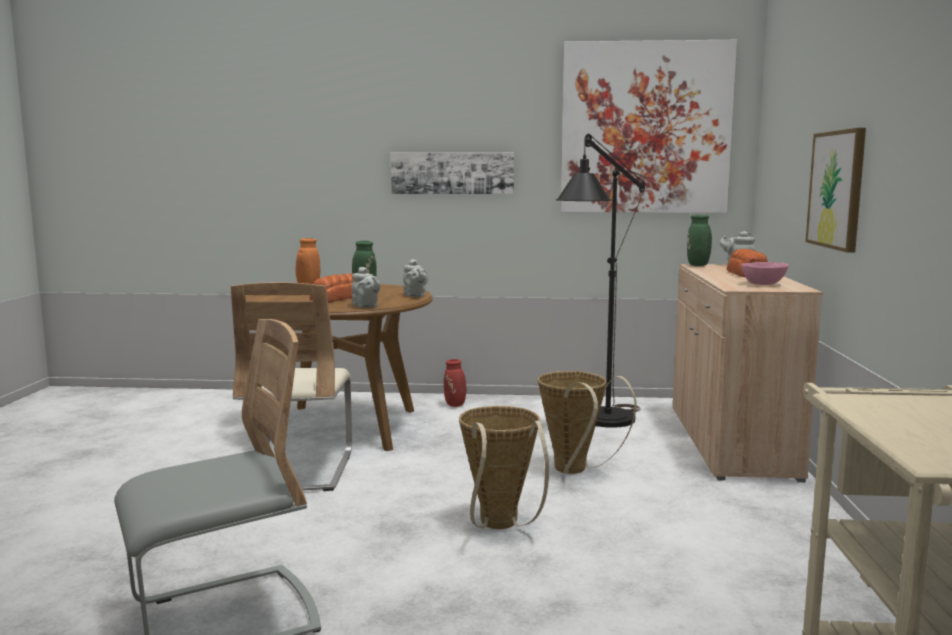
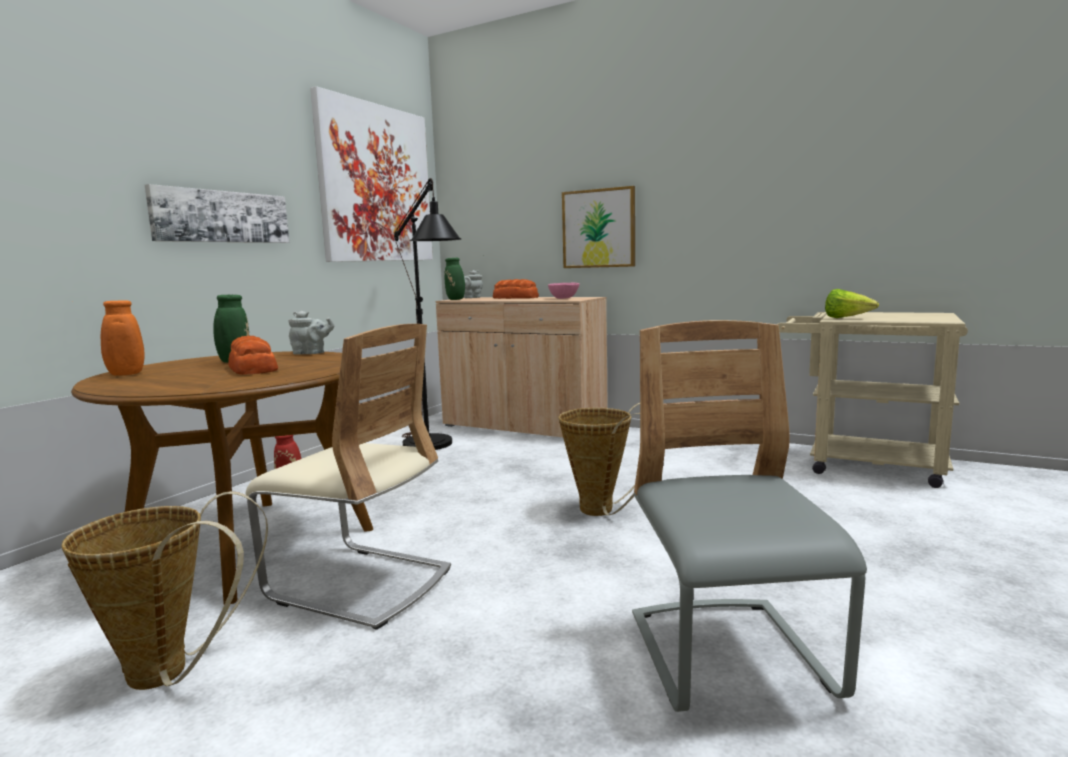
camera: 65 degrees left, 0 degrees up
(366, 306) = (338, 364): grey teapot -> none
(574, 471) = (523, 471): basket -> basket (171, 673)
(862, 404) = (846, 318): none -> lettuce

